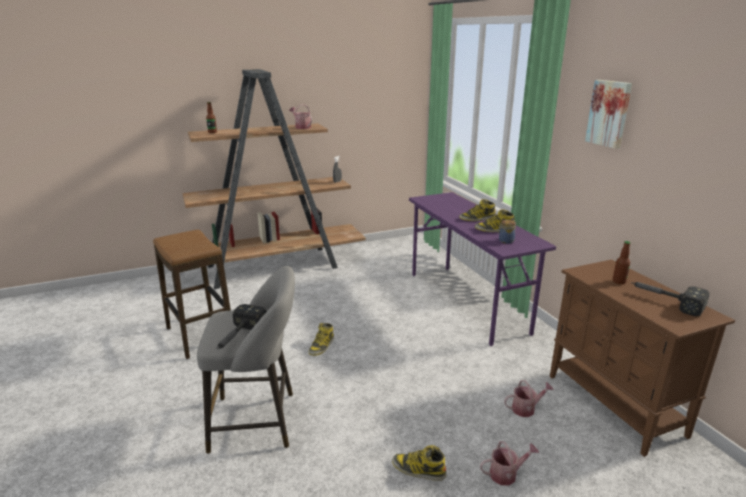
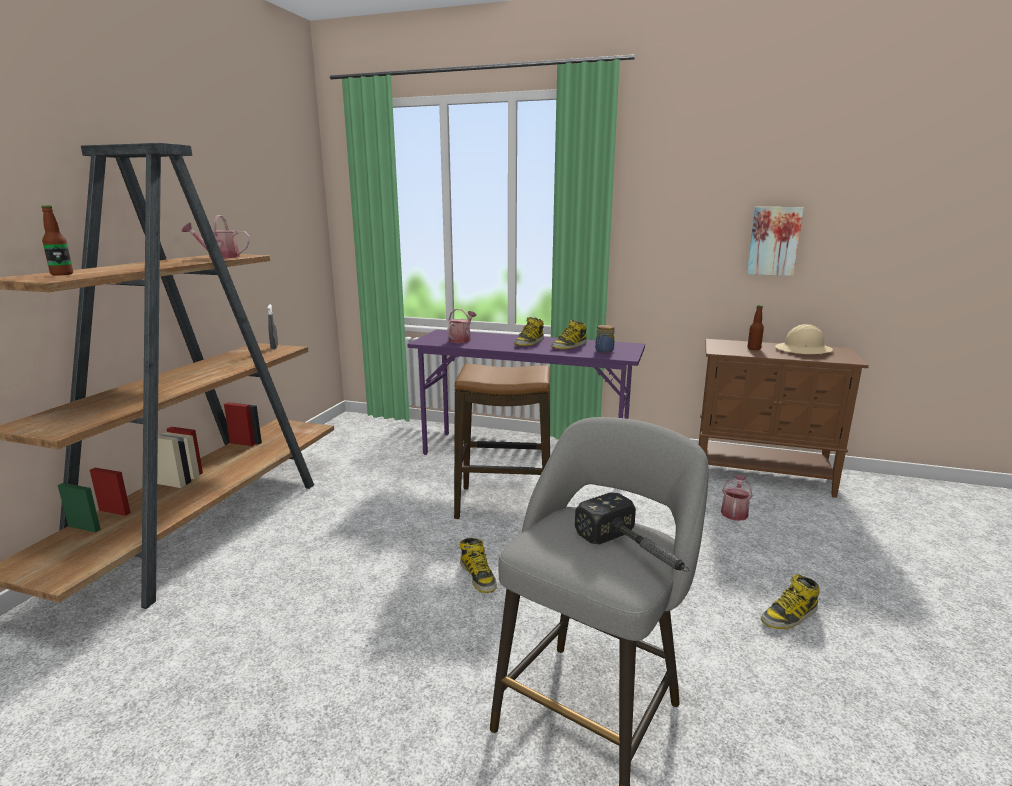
camera: 50 degrees left, 5 degrees down
(200, 335) = (266, 684): stool -> stool (504, 504)
(506, 474) = (825, 567): watering can -> watering can (461, 339)
(609, 113) = (674, 190): picture -> picture (773, 241)
(664, 301) = (803, 350): hammer -> beige hard hat

